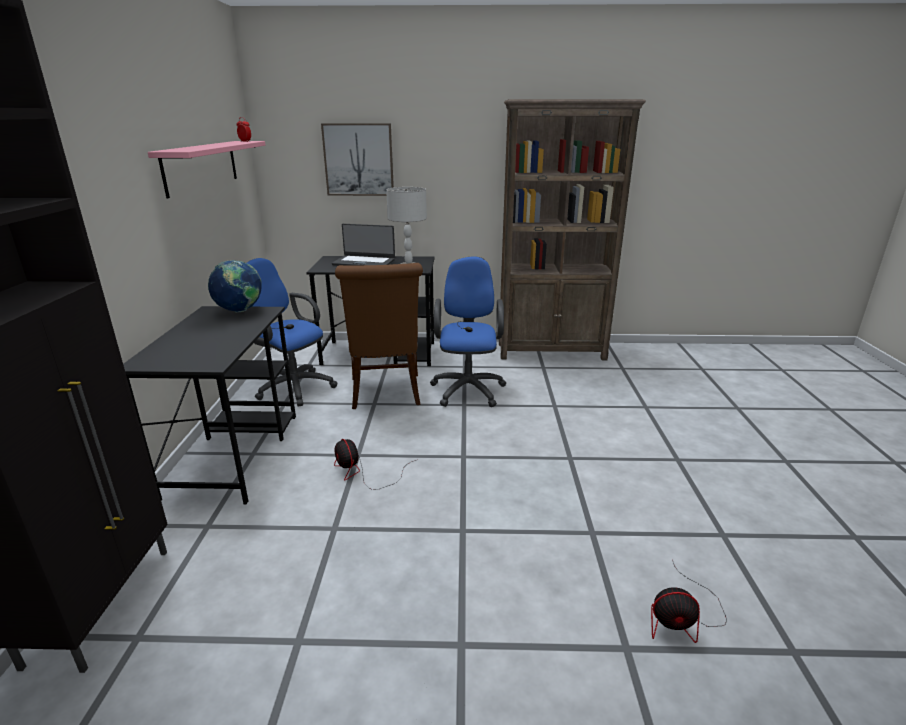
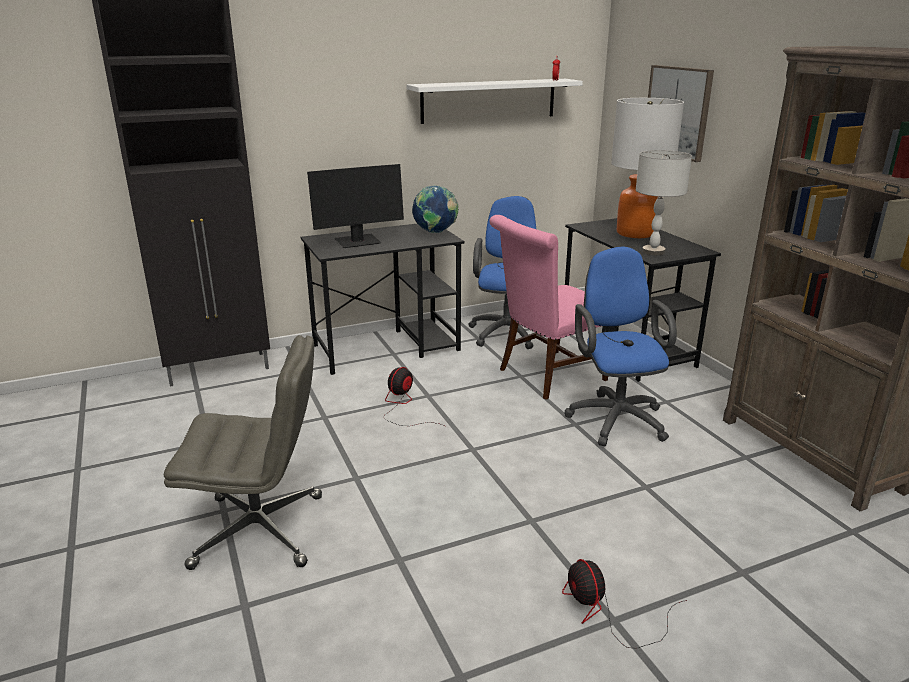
camera: 65 degrees right, 0 degrees up
(201, 166) = (489, 100): pink shelf -> white shelf
(201, 345) = (358, 242): none -> monitor
(364, 262) = (636, 233): laptop -> table lamp
(386, 393) = (546, 376): brown chair -> pink chair
(468, 388) = (615, 417): blue office chair -> blue office chair turned 75 degrees counterclockwise
(514, 616) = (261, 530): none -> grey office chair
(682, 618) = (295, 643): fan -> fan (607, 613)

